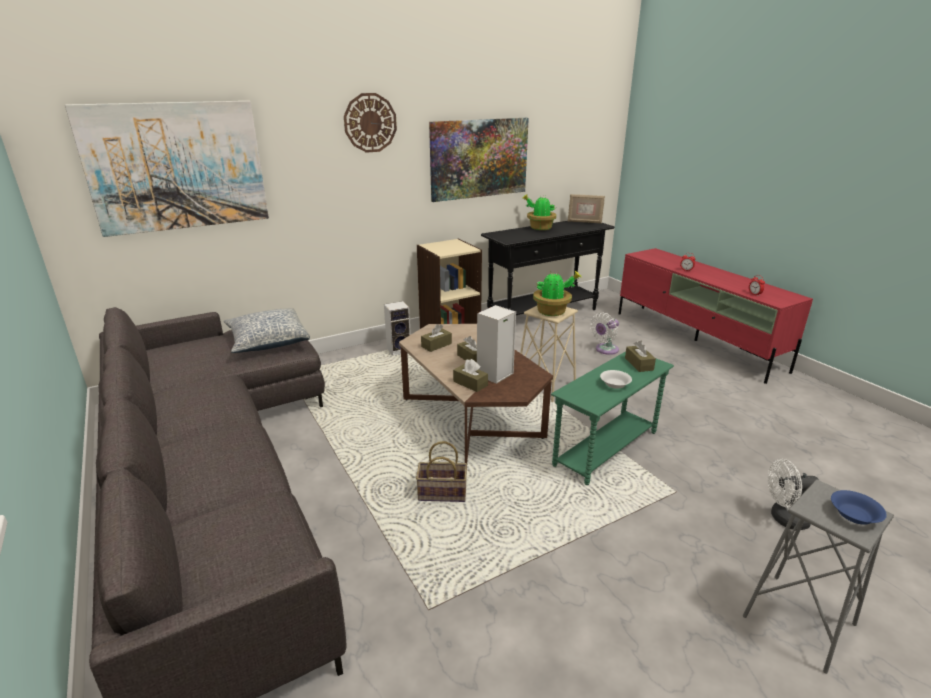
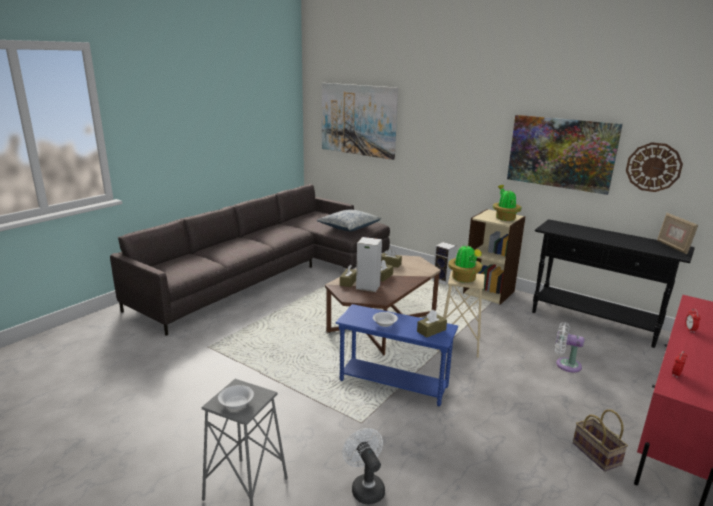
camera: 65 degrees right, 5 degrees down
(370, 123) = (469, 109): wall clock -> wall clock (653, 167)
(441, 494) = (296, 331): basket -> basket (594, 453)
(539, 228) = (606, 234): potted plant -> potted plant (504, 218)
(605, 448) = (393, 383): green side table -> blue side table
(854, 516) = (236, 403): blue bowl -> white bowl

